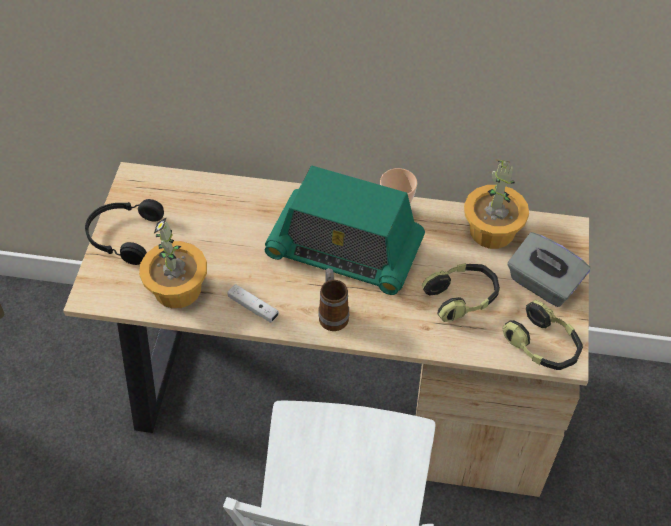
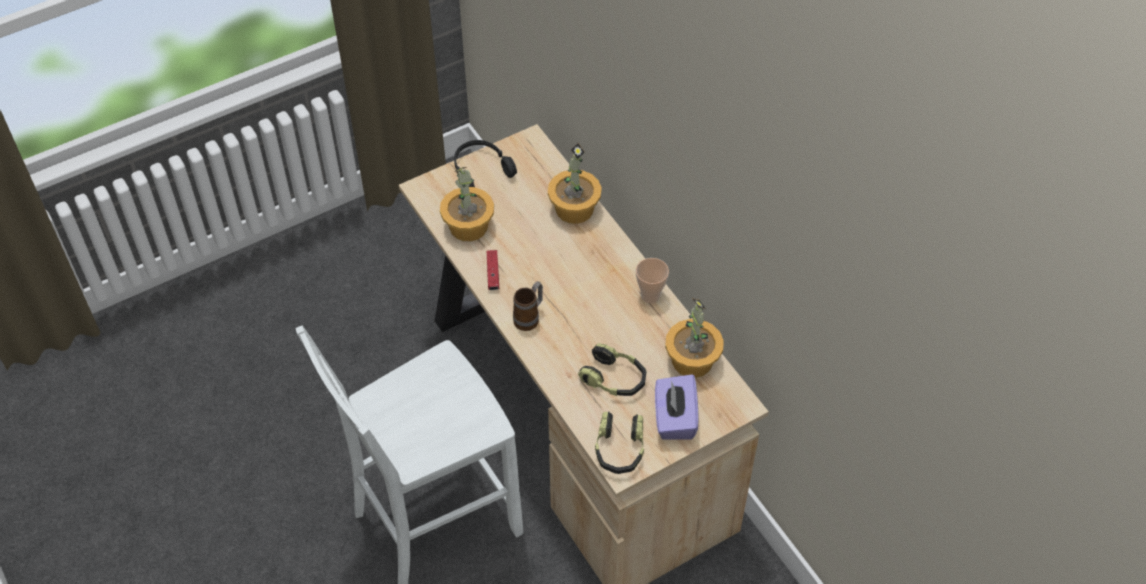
camera: 50 degrees right, 0 degrees up
(245, 200) = (574, 208): none -> potted plant
(253, 307) = (493, 274): white game controller -> red game controller
(344, 250) = (587, 289): radio -> none
(542, 284) = (674, 419): grey tissue box -> purple tissue box

